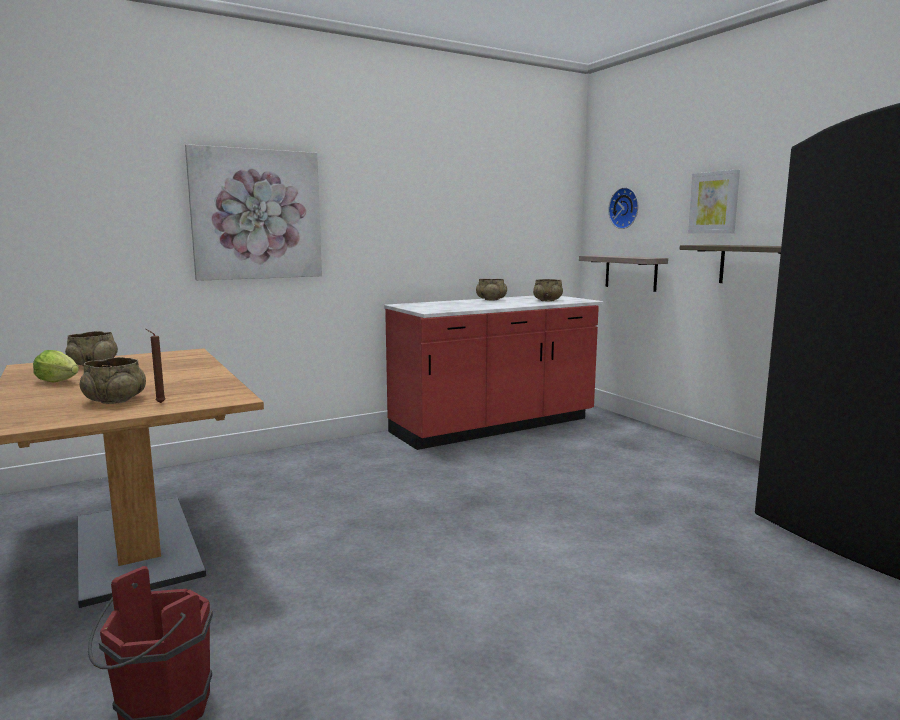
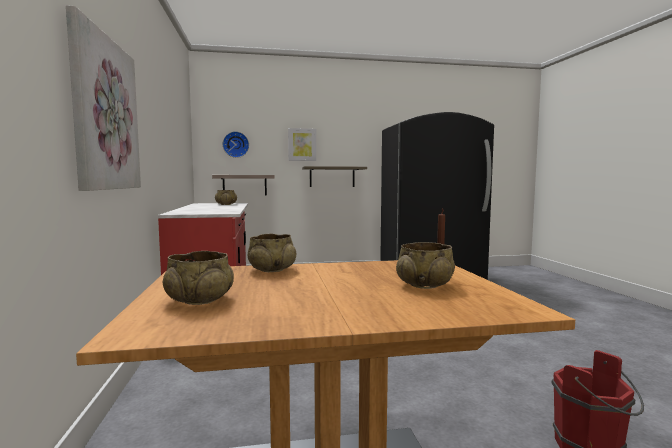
camera: 70 degrees left, 5 degrees down
(60, 382) = (310, 307): lettuce -> none
(491, 299) = (193, 207): beige bowl -> beige bowl (271, 270)

